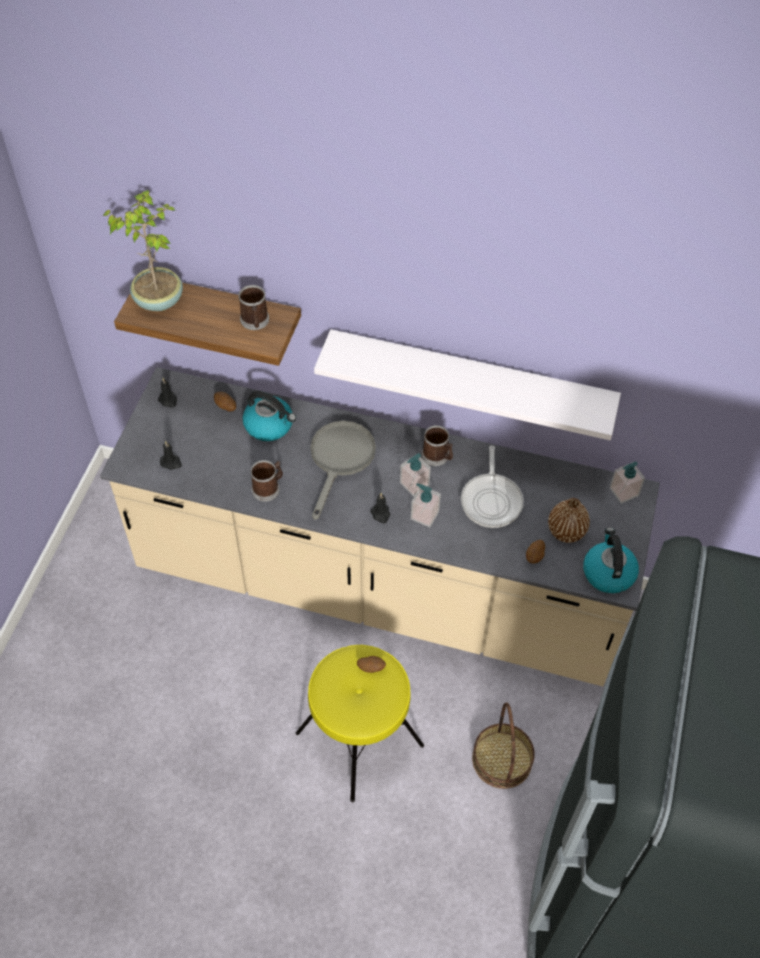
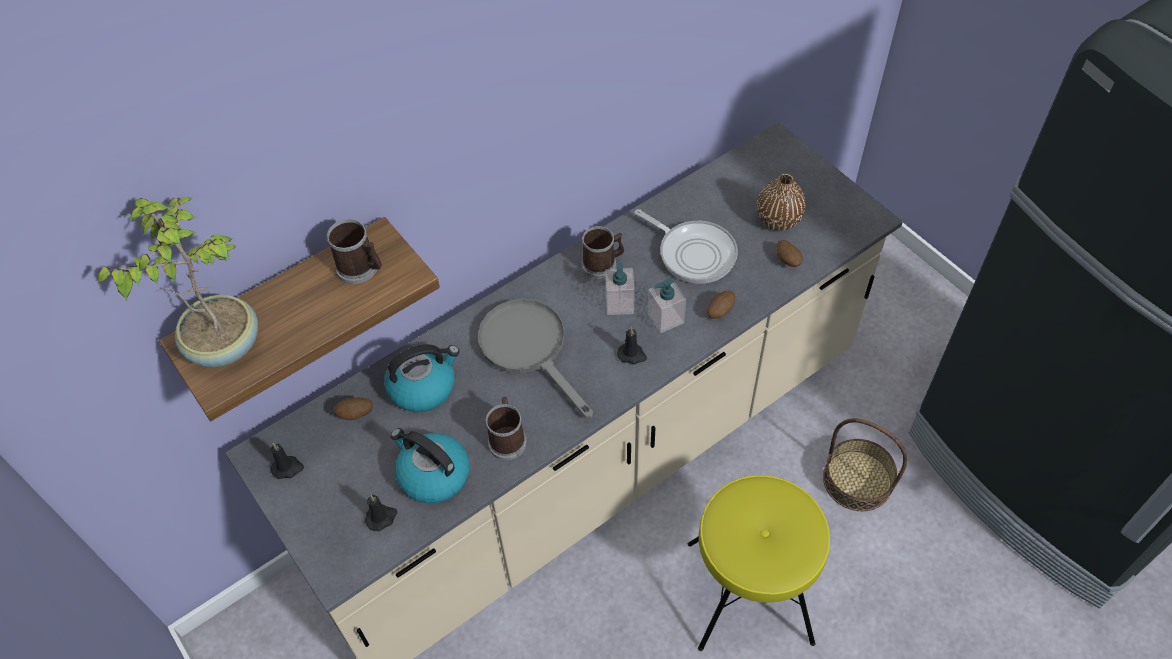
camera: 50 degrees left, 0 degrees up
(371, 668) = (749, 503): potato -> potato (719, 311)
(470, 380) = (588, 154): white shelf -> none
(608, 572) = (848, 218): kettle -> kettle (433, 475)
(623, 492) = (768, 151): soap dispenser -> none

